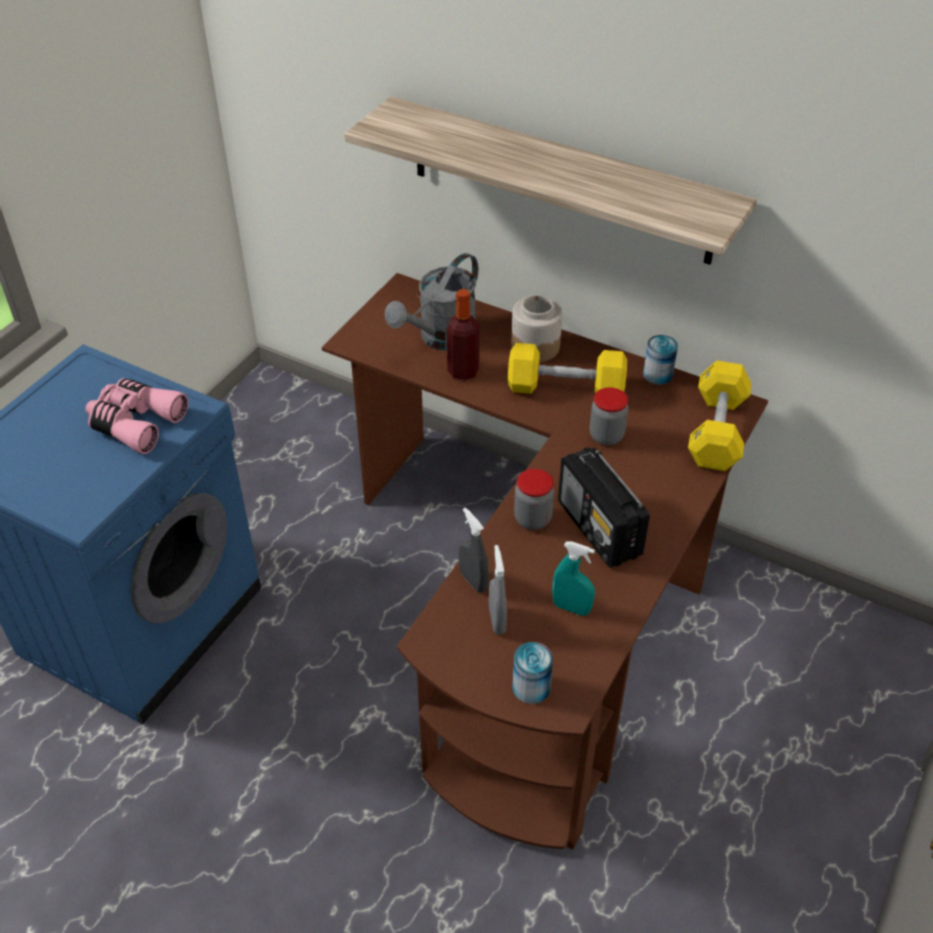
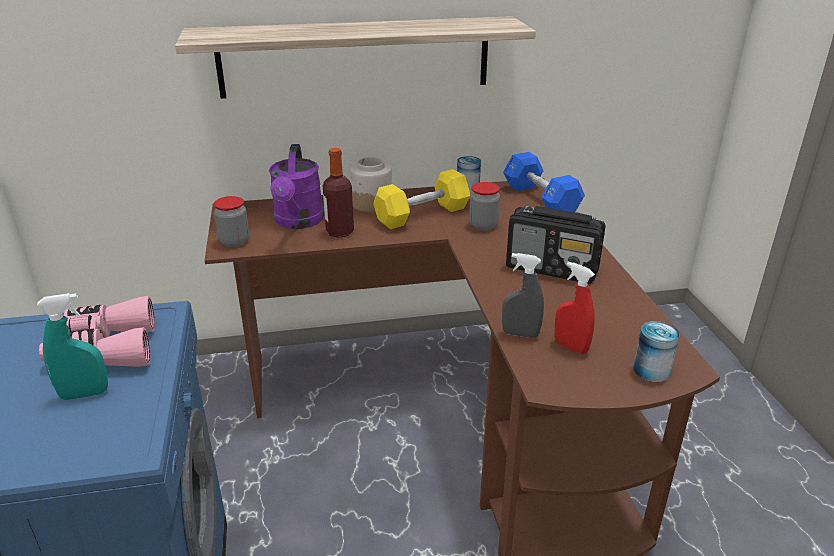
camera: 40 degrees left, 15 degrees down
(441, 338) = (298, 222): grey watering can -> purple watering can
(497, 620) = (570, 347): grey spray bottle -> red spray bottle
(532, 519) = (504, 283): jar -> jar (234, 241)
(571, 608) = (602, 315): turquoise spray bottle -> turquoise spray bottle (84, 394)
(717, 431) = (540, 199): yellow dumbbell -> blue dumbbell

